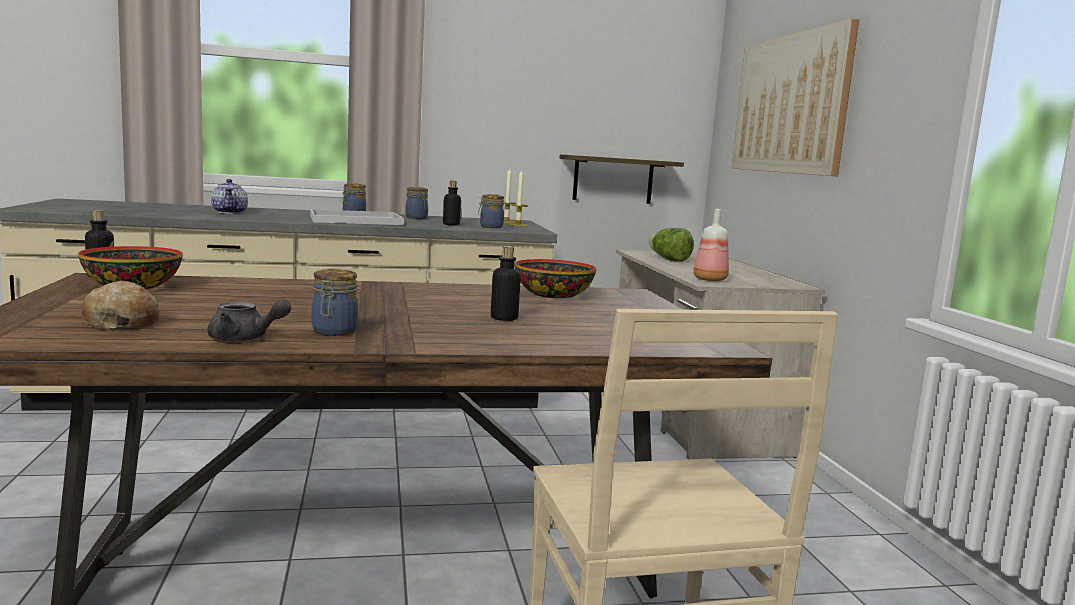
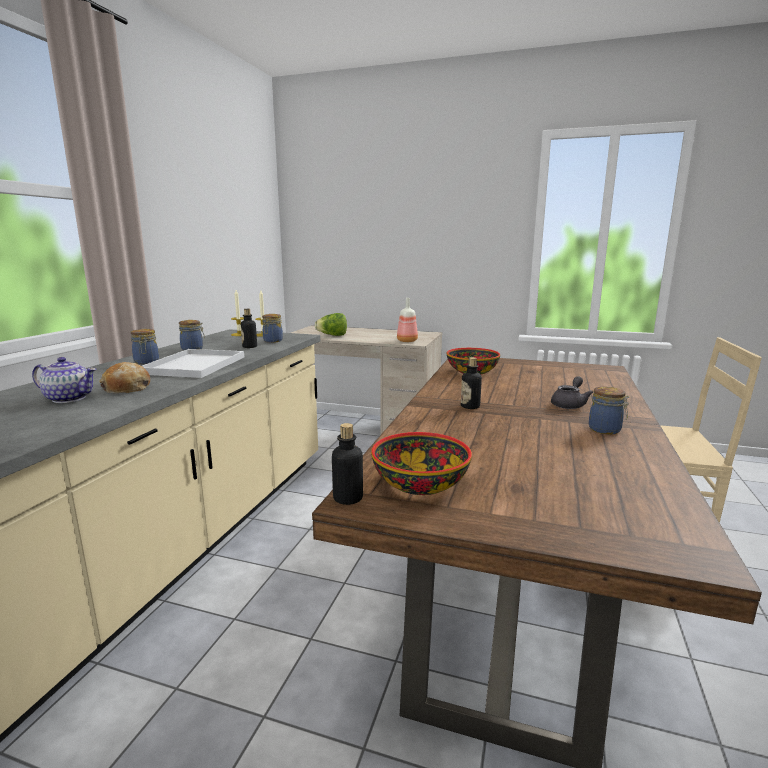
camera: 60 degrees left, 5 degrees up
(122, 322) = (600, 491): bread -> bread (127, 388)
(245, 339) = (641, 454): grey teapot -> grey teapot (569, 404)
(504, 318) = (548, 390): bottle -> bottle (470, 406)
(613, 179) = (246, 285): shelf -> none
(789, 104) = (380, 227): picture -> none

